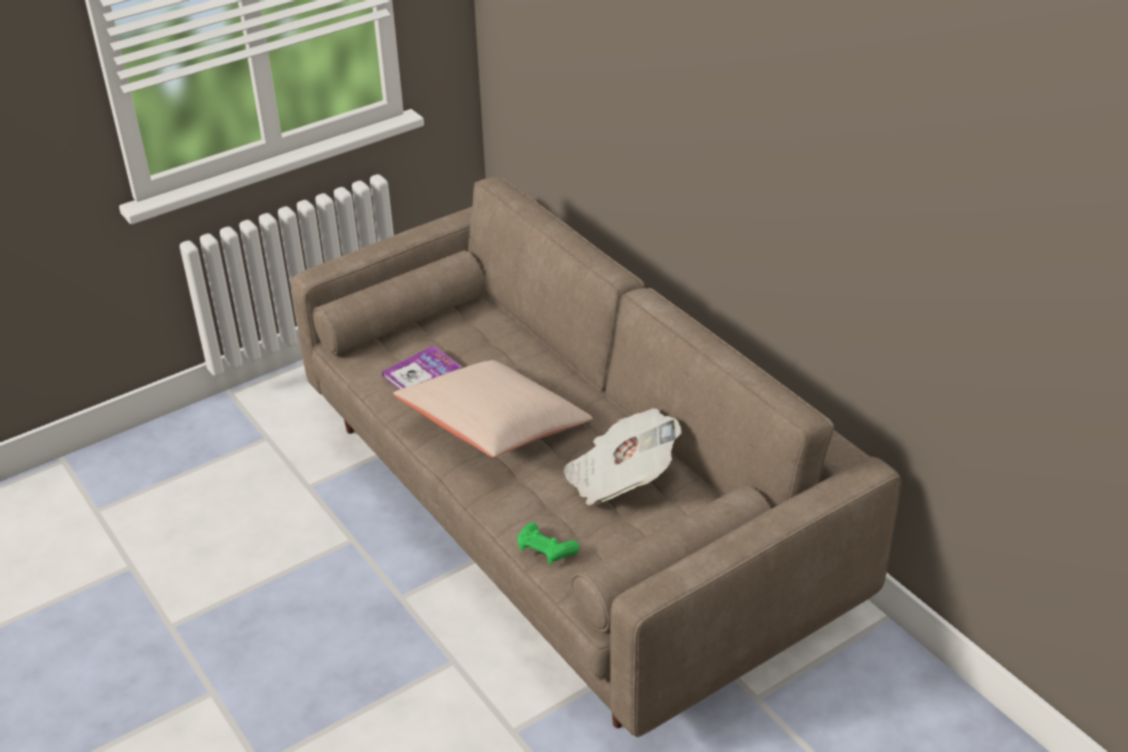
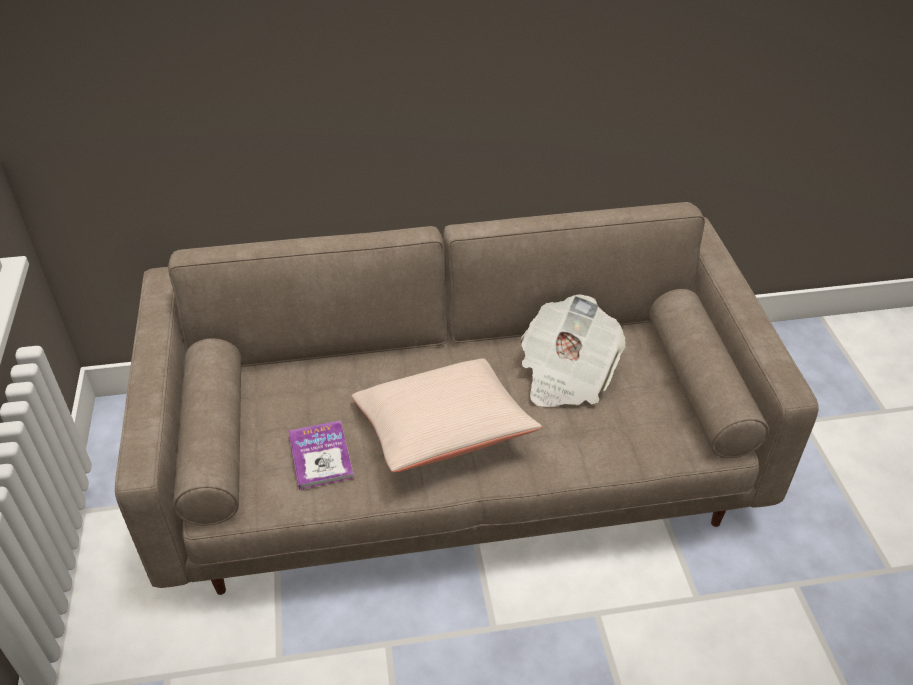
camera: 65 degrees left, 5 degrees up
(545, 550) = (632, 453): green game controller -> none

